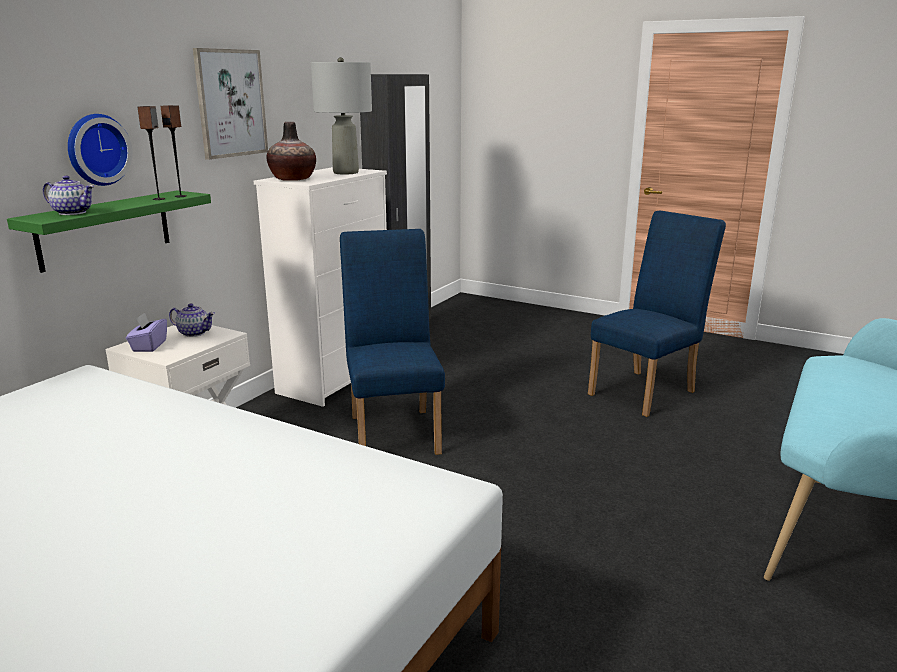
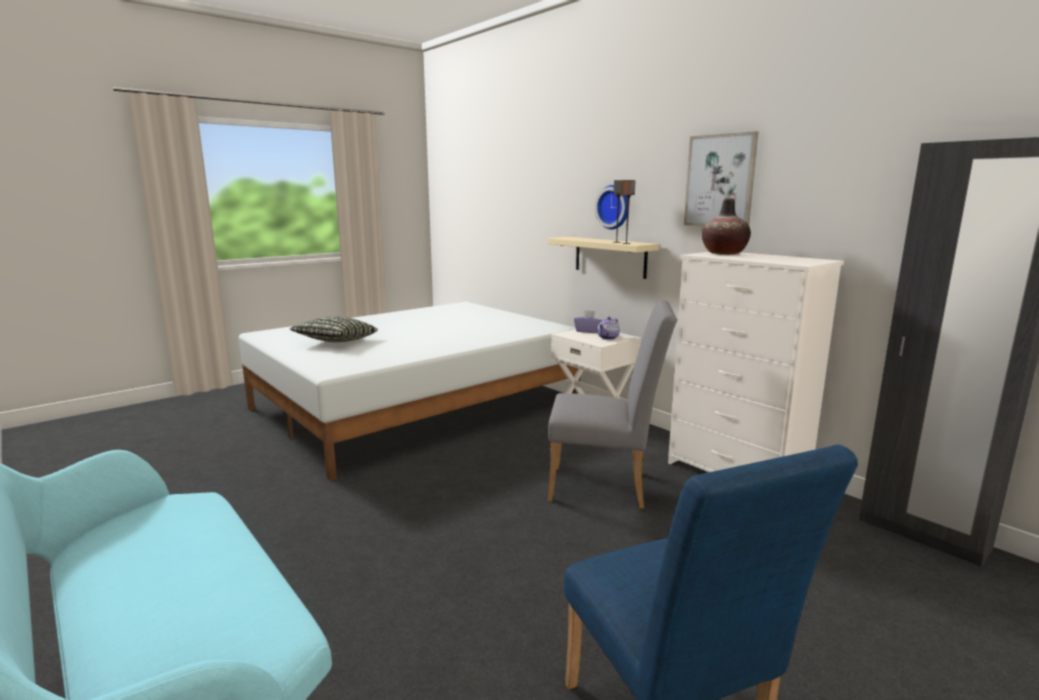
camera: 110 degrees right, 5 degrees down
(72, 212) = (576, 238): teapot -> none
(105, 229) = (610, 257): green shelf -> beige shelf
(222, 577) = (335, 342): none -> pillow
(346, 172) = (779, 260): grey table lamp -> none
(394, 430) = (606, 487): blue chair -> grey chair

